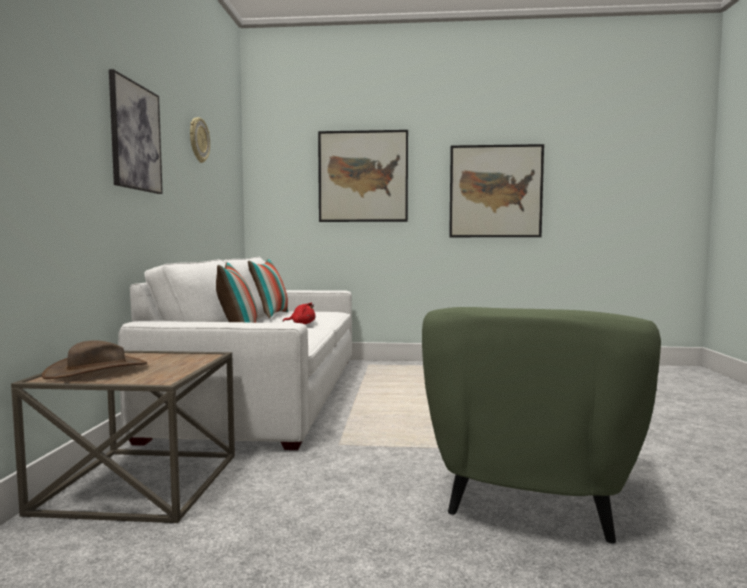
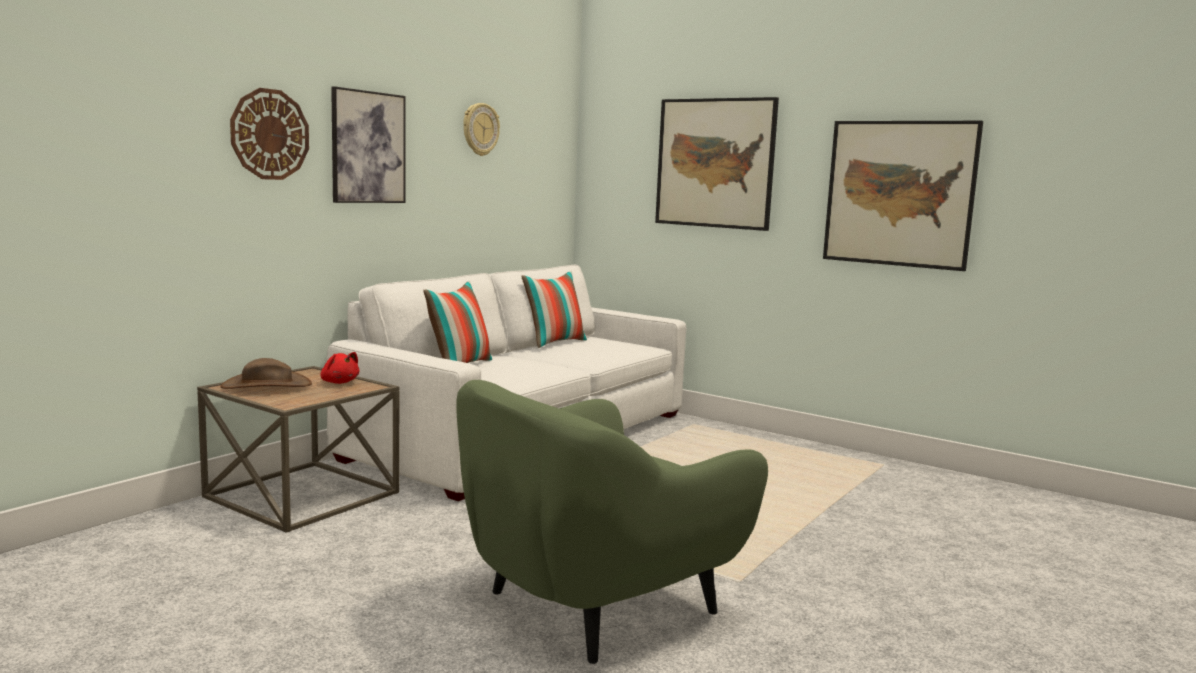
camera: 30 degrees right, 5 degrees up
(64, 102) = (270, 134): none -> wall clock
(301, 324) = (565, 360): red plush toy -> red plush toy (339, 382)

